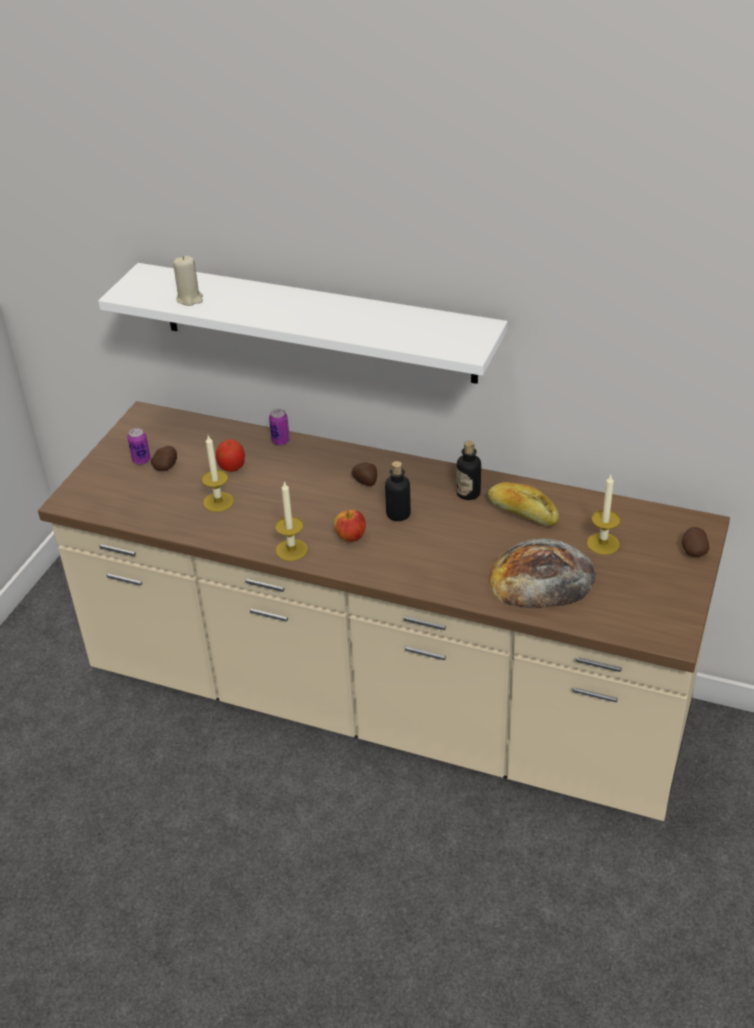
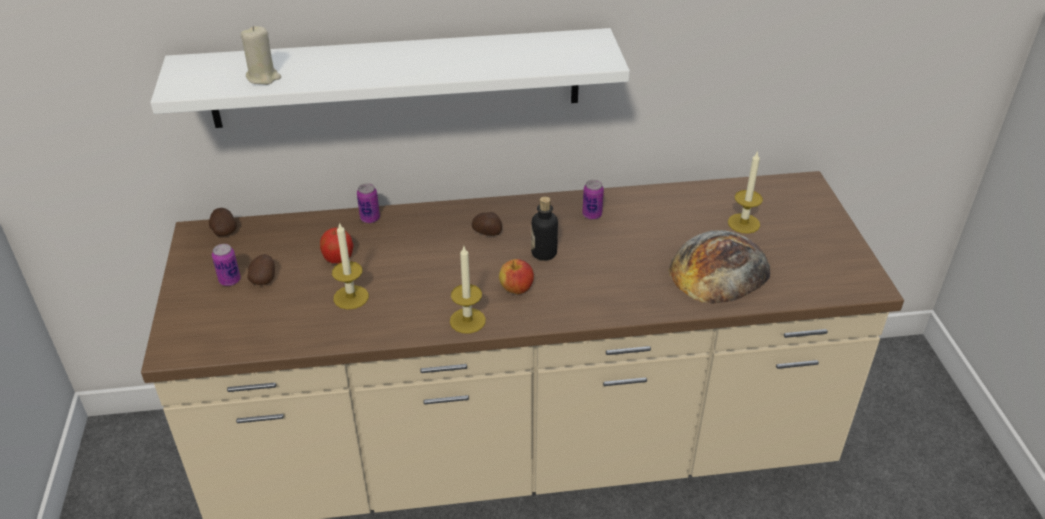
camera: 30 degrees left, 0 degrees up
(468, 493) = (592, 215): bottle -> can
(522, 512) = (653, 217): bread -> none
(693, 550) = (818, 206): potato -> potato (224, 231)

